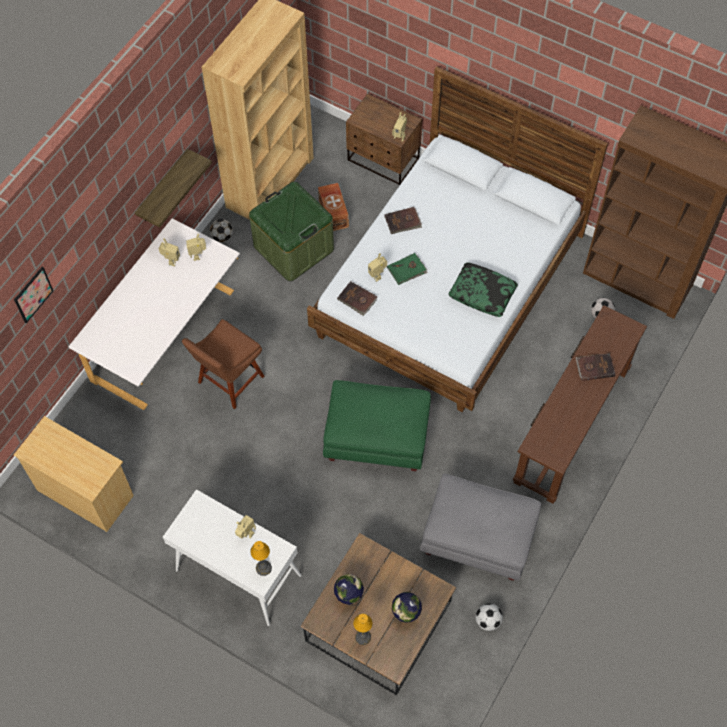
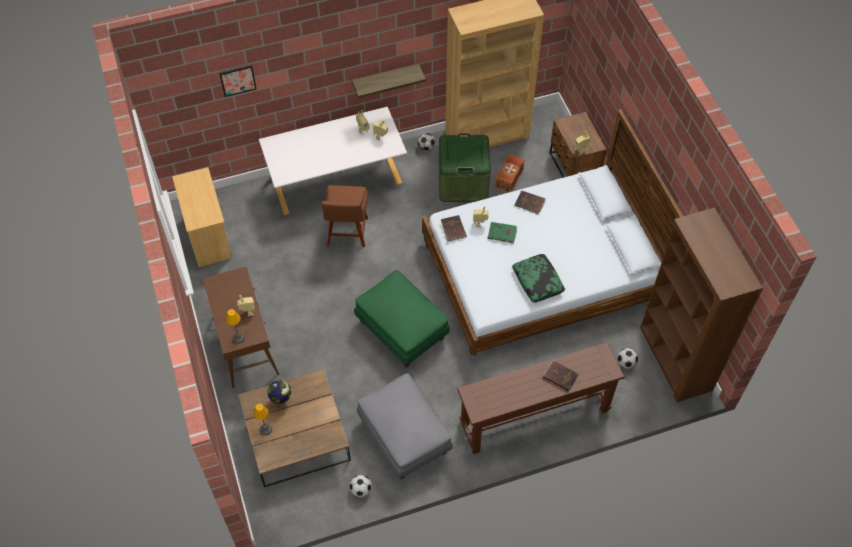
camera: 40 degrees right, 5 degrees down
(229, 382) = (347, 233): brown chair -> brown chair turned 75 degrees counterclockwise
(237, 573) = (245, 345): white console table -> brown console table
(406, 614) = (303, 437): globe -> none

